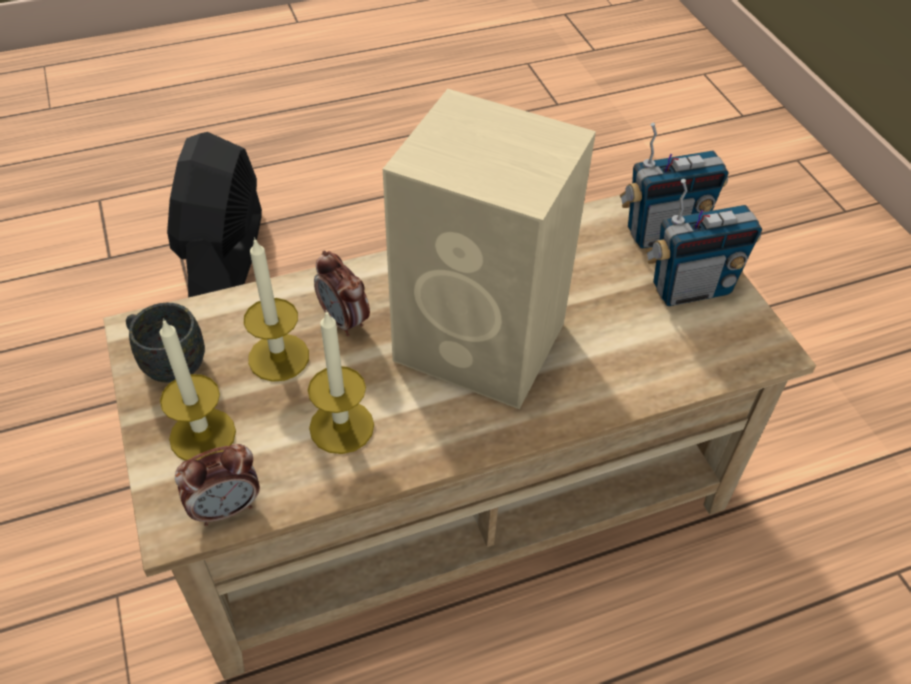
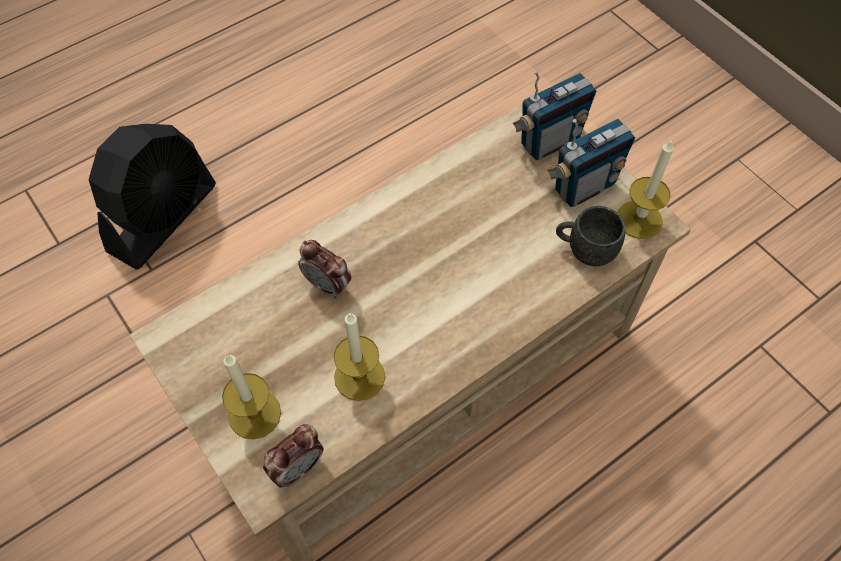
camera: 15 degrees left, 10 degrees up
(167, 361) = (200, 359): grey mug -> grey mug (585, 249)
(226, 257) = (163, 218): black fan -> black fan turned 135 degrees counterclockwise
(278, 357) = (288, 331): candle -> candle (639, 219)
(484, 343) = (443, 276): beige speaker -> none

